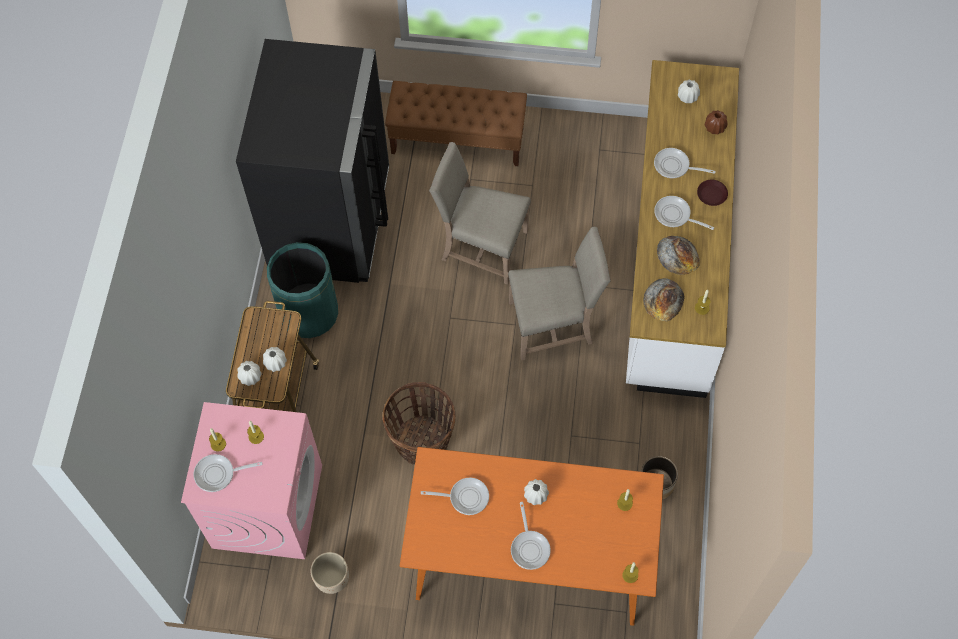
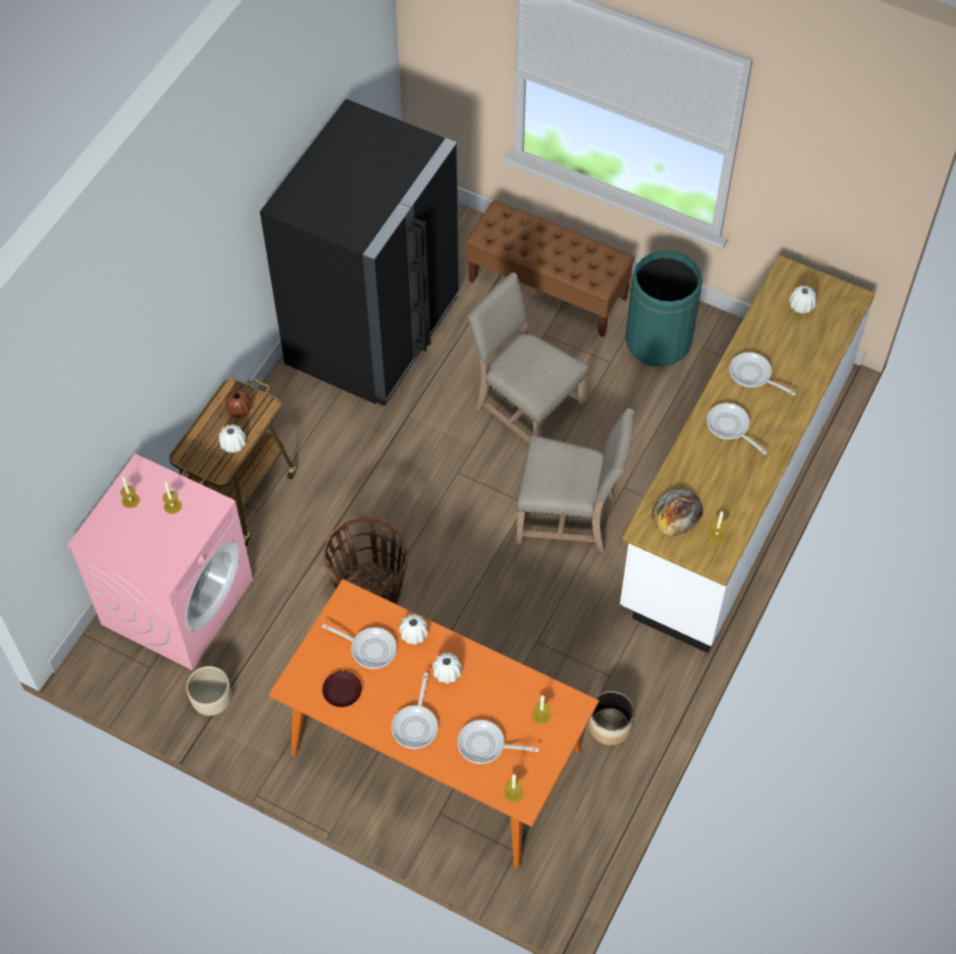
camera: 20 degrees right, 5 degrees down
(218, 474) = (117, 531): frying pan -> frying pan (485, 745)
(250, 377) = (201, 450): white vase -> white vase (414, 634)
(309, 313) = (308, 418): green trash can -> green trash can (658, 341)
(678, 255) = (714, 470): bread -> none
(711, 195) = (782, 418): brown plate -> brown plate (342, 691)
(714, 127) = (818, 348): brown vase -> brown vase (239, 409)

